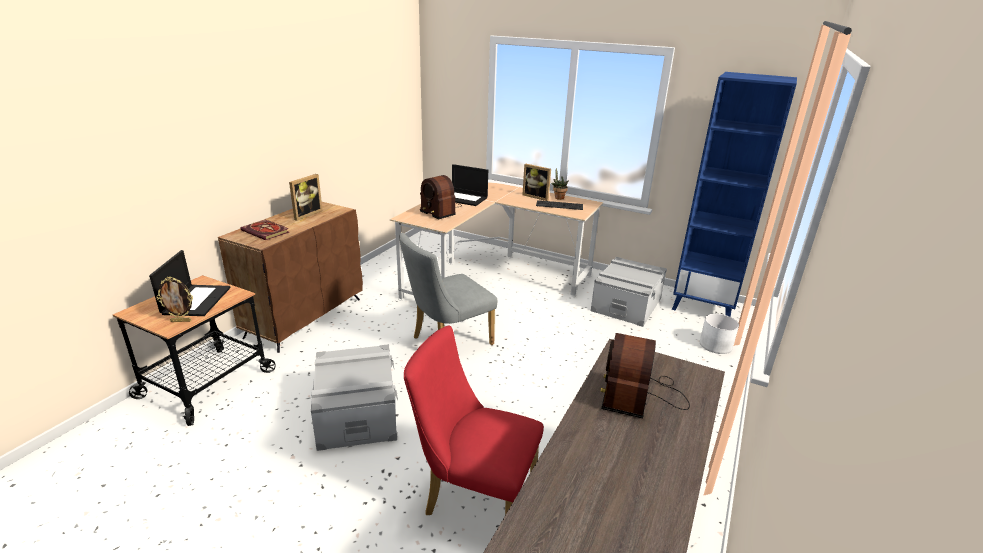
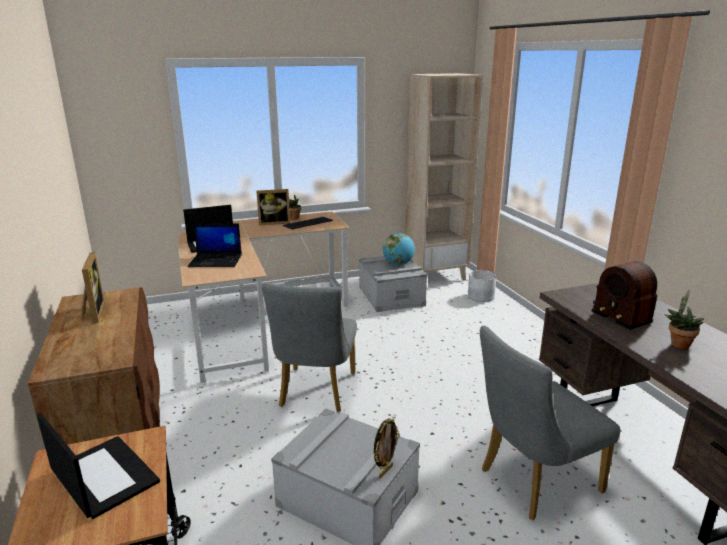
camera: 45 degrees left, 5 degrees down
(181, 321) = (140, 505): picture frame -> picture frame (385, 471)
(266, 232) = (89, 348): book -> none
(440, 210) = (216, 261): radio -> laptop
(473, 496) = (532, 482): red chair -> grey chair
(618, 448) = (678, 343): none -> potted plant
(640, 275) = (398, 264): none -> globe
(704, 306) = (435, 276): blue bookcase -> beige bookcase

